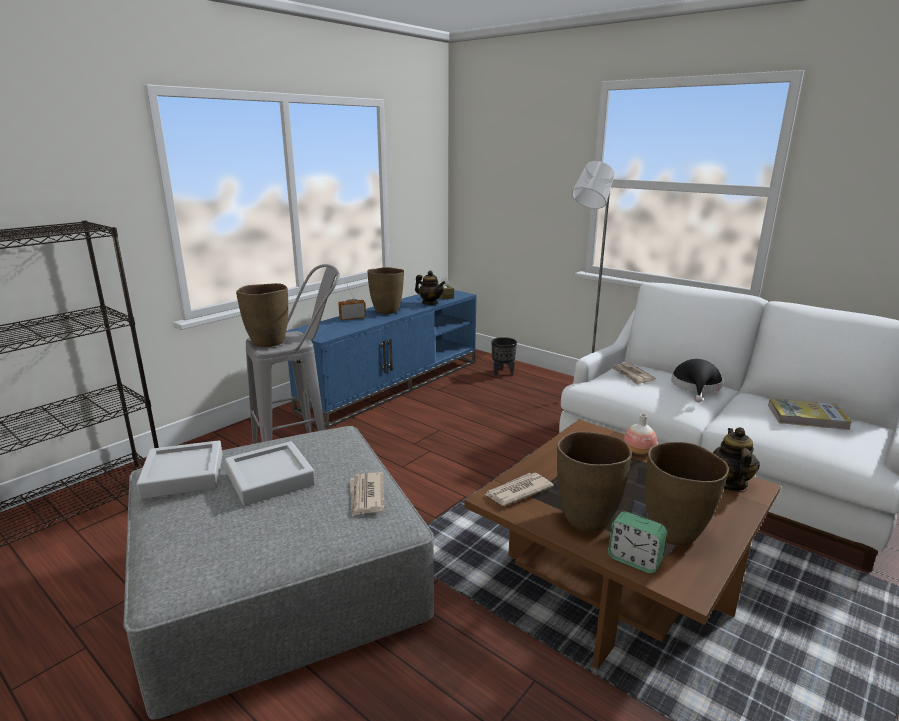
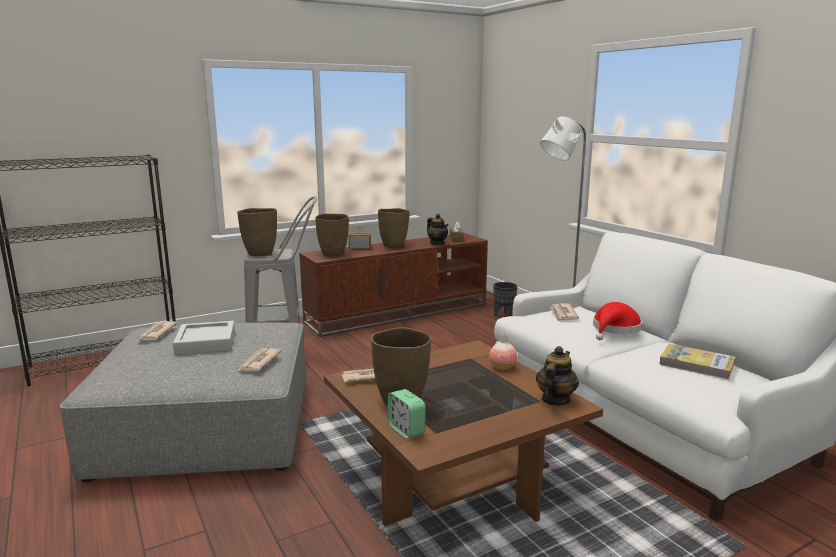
camera: 20 degrees right, 5 degrees down
(183, 475) = (156, 333): grey tray -> newspaper
(393, 384) = (398, 313): blue tv stand -> brown tv stand
(675, 533) = (461, 421): brown vase -> brown vase (333, 254)
(696, 386) = (615, 329): black hat -> red hat

